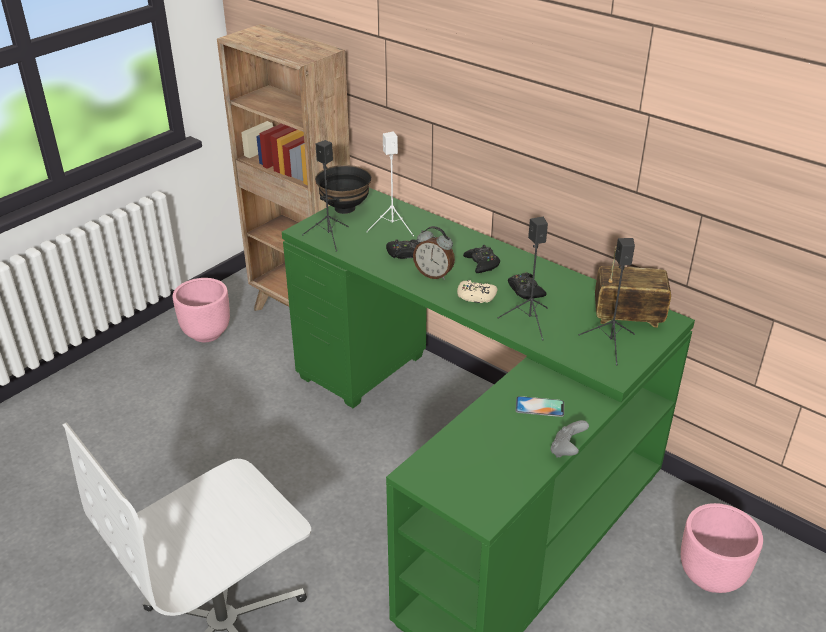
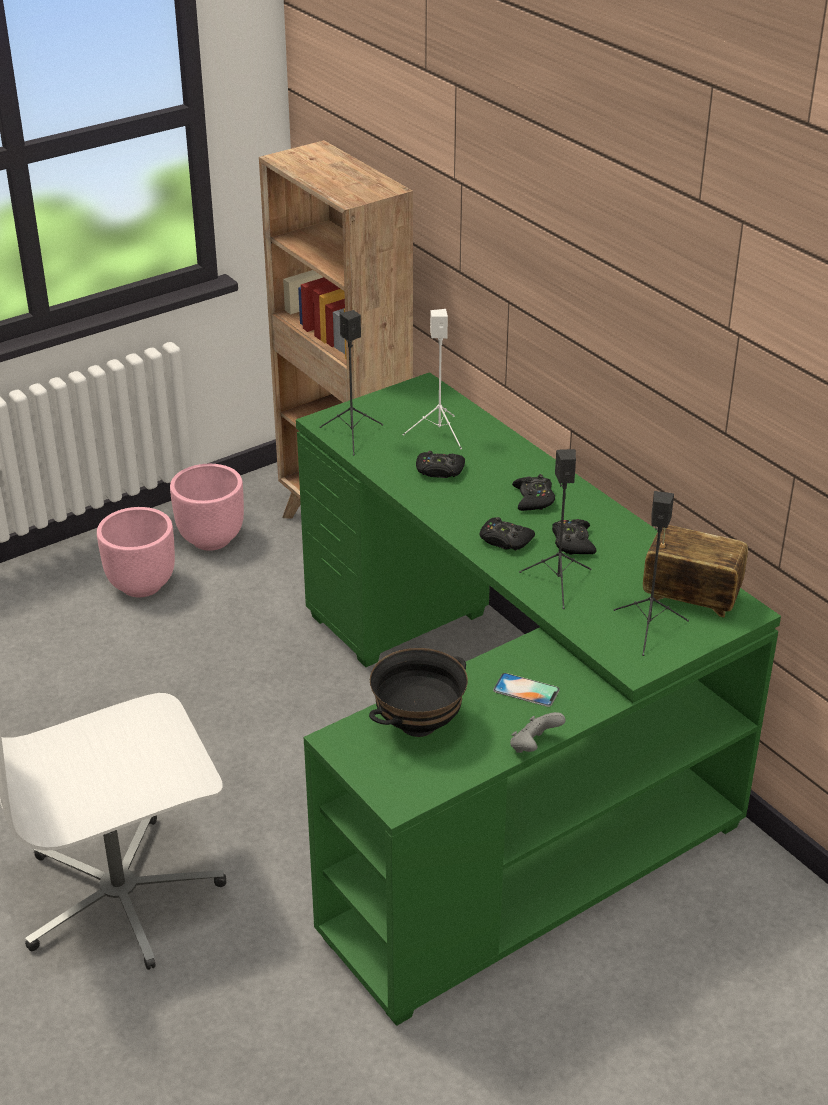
camera: 15 degrees right, 0 degrees up
(344, 208) = (388, 399): black bowl -> black bowl (418, 724)
(434, 274) = (464, 504): alarm clock -> none
(476, 296) = (505, 540): beige game controller -> black game controller
(711, 576) = (755, 965): pink planter -> pink planter (142, 585)

